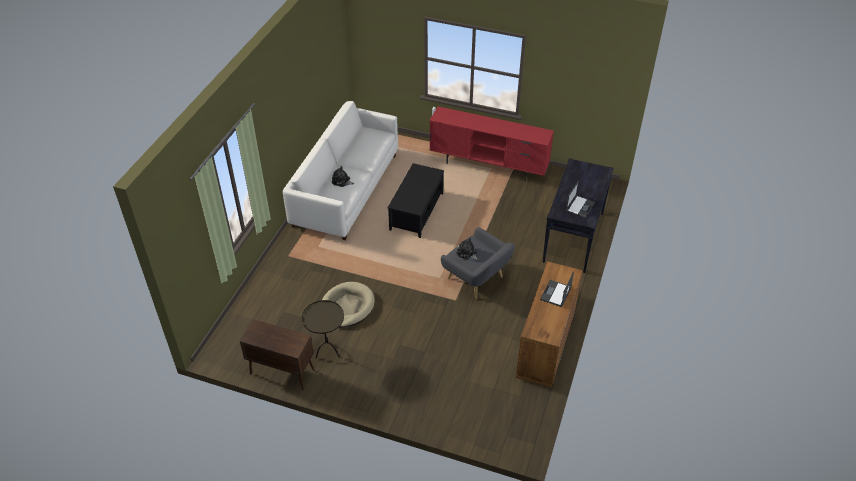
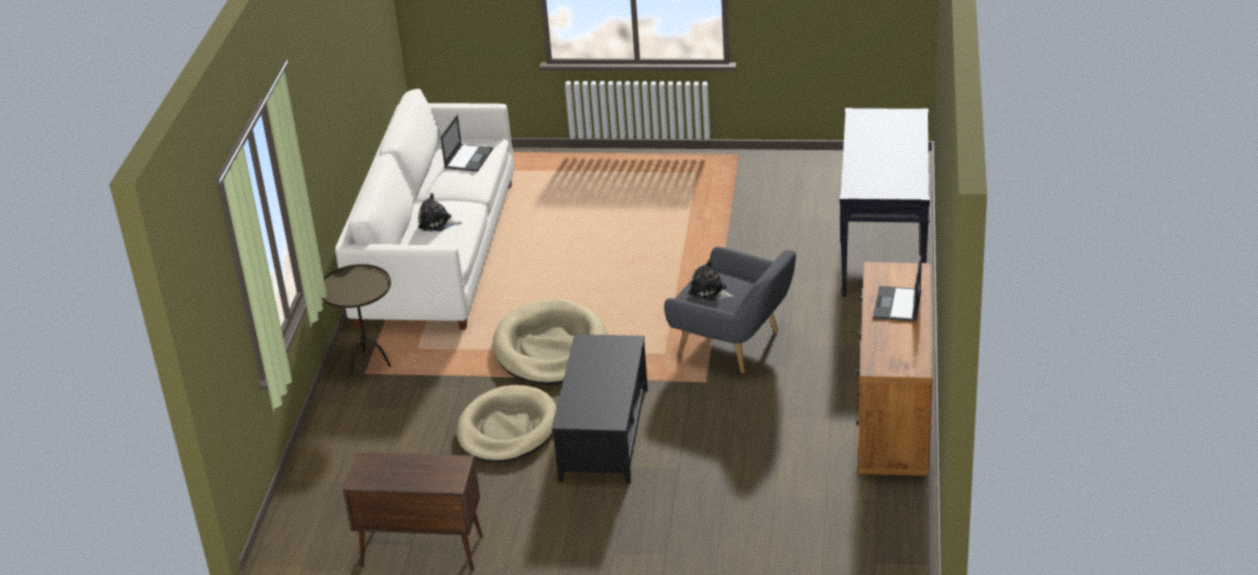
camera: 10 degrees left, 10 degrees down
(327, 352) = (497, 505): brown side table -> brown side table (368, 364)
(384, 261) = (551, 348): none -> beige dog bed
(416, 211) = (582, 262): black coffee table -> black coffee table (603, 434)
(489, 166) = (691, 171): red tv stand -> none
(580, 206) = (892, 173): laptop -> laptop (468, 158)

